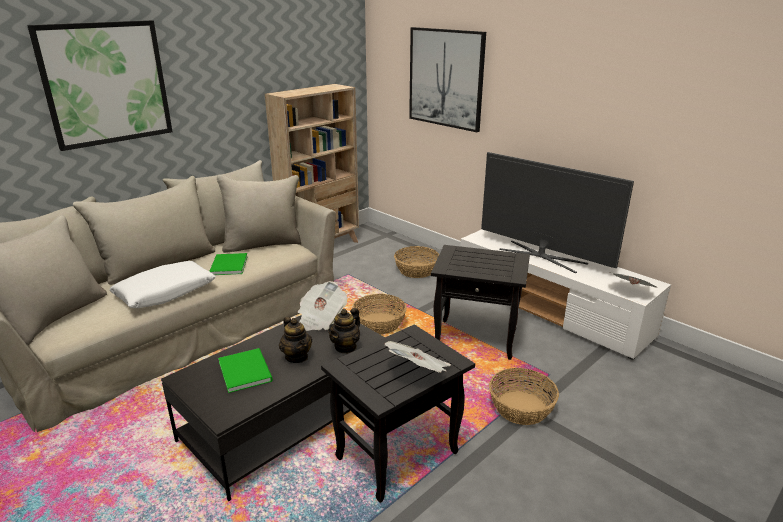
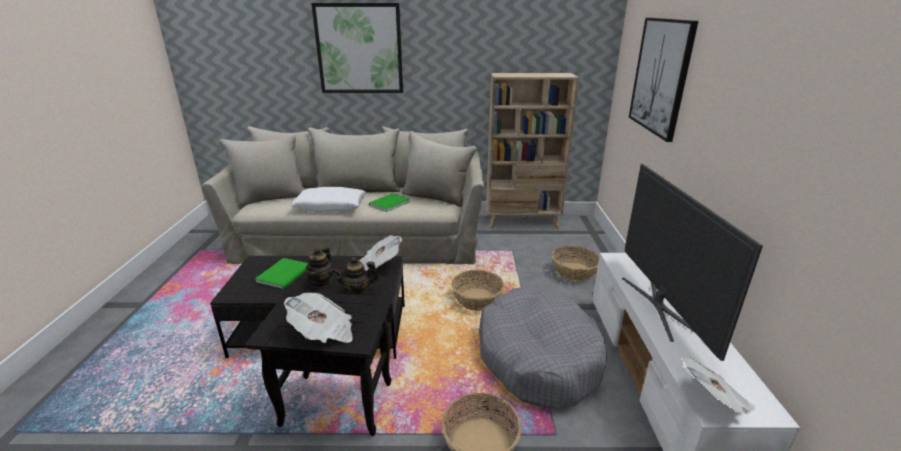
camera: 45 degrees right, 0 degrees up
(477, 339) = (537, 357): black side table -> grey dog bed

